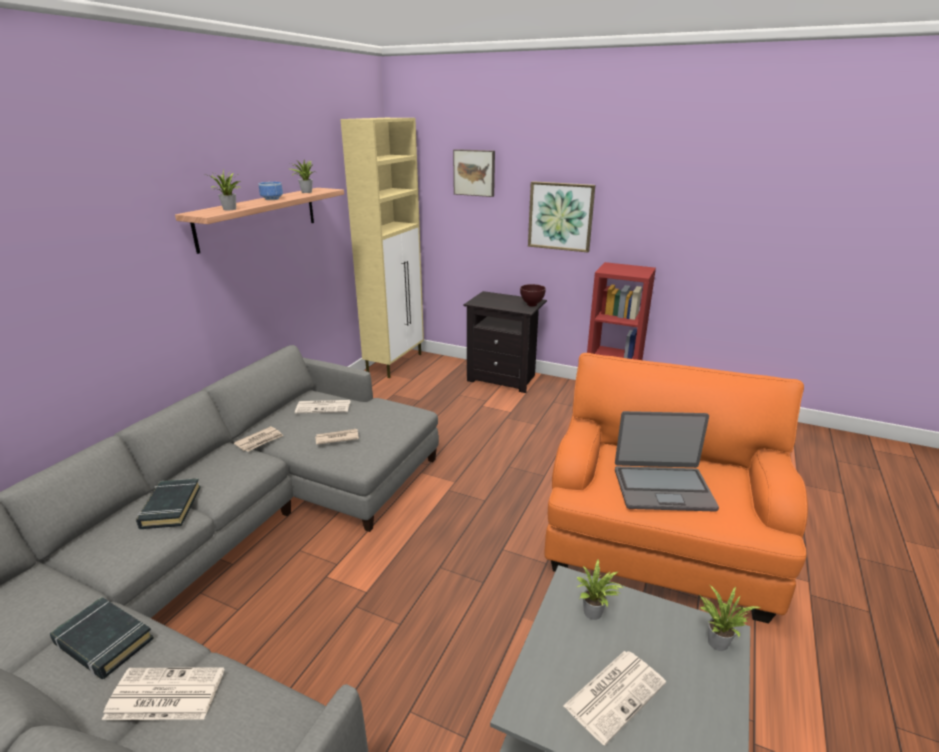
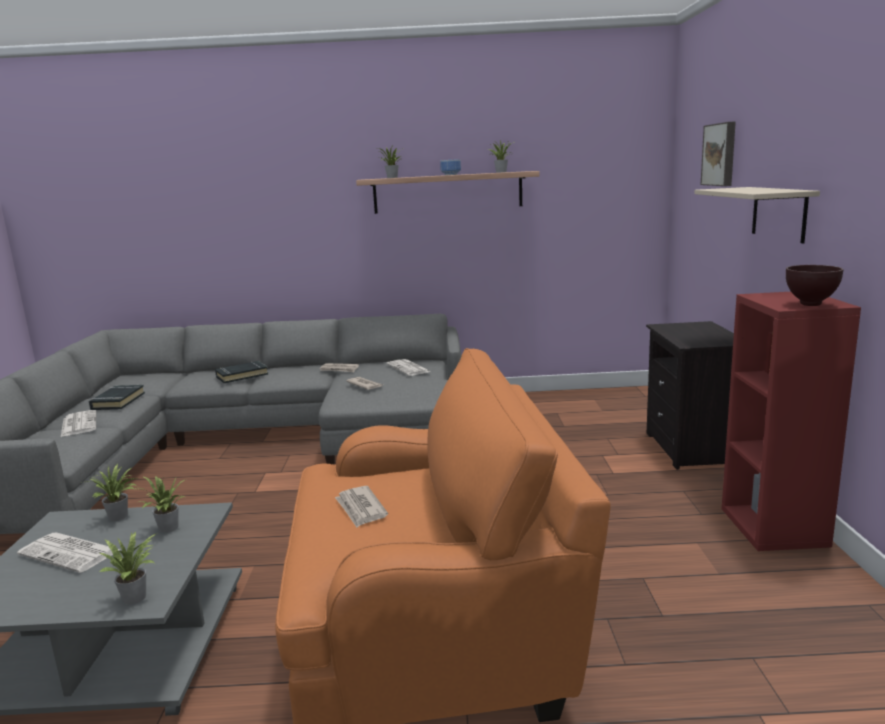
camera: 65 degrees right, 10 degrees down
(395, 363) = (623, 394): beige cabinet -> none
(531, 305) = (714, 343): brown bowl -> brown bowl (811, 304)
(547, 650) = (120, 517): none -> potted plant
(560, 216) = (779, 213): picture -> beige shelf
(662, 488) = (360, 509): laptop -> newspaper

